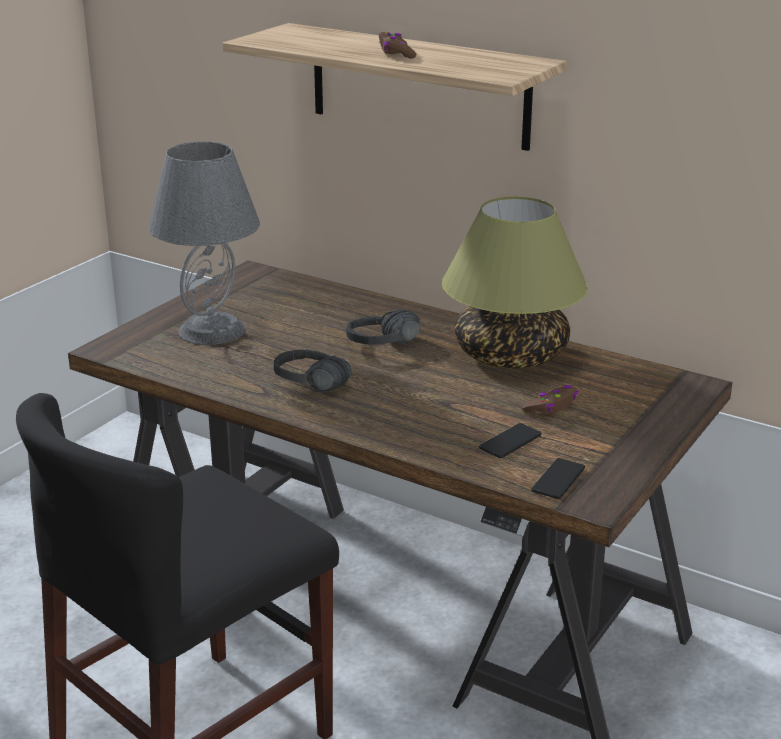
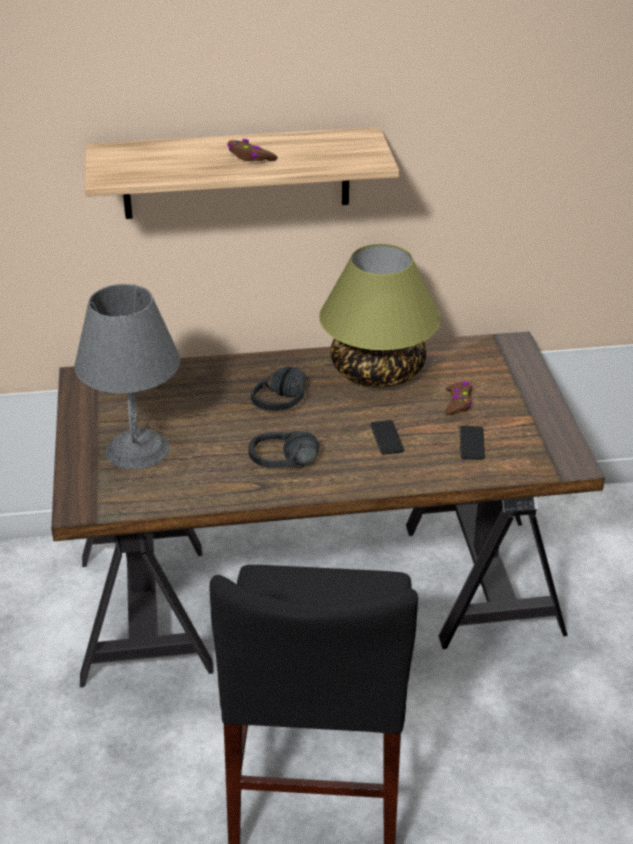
camera: 40 degrees left, 10 degrees up
(558, 479) = (535, 458): phone -> phone (386, 438)

